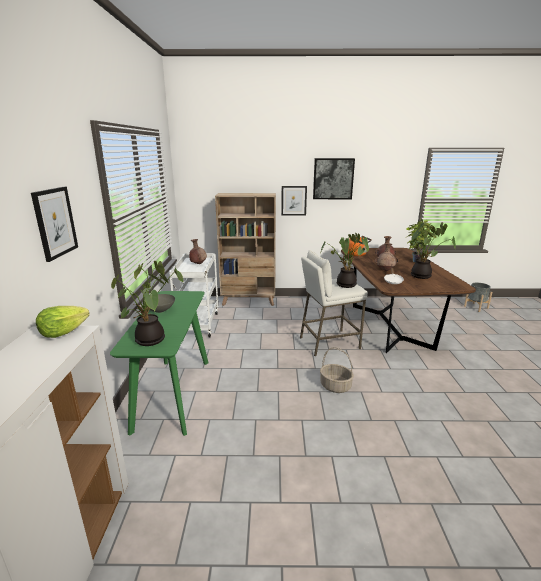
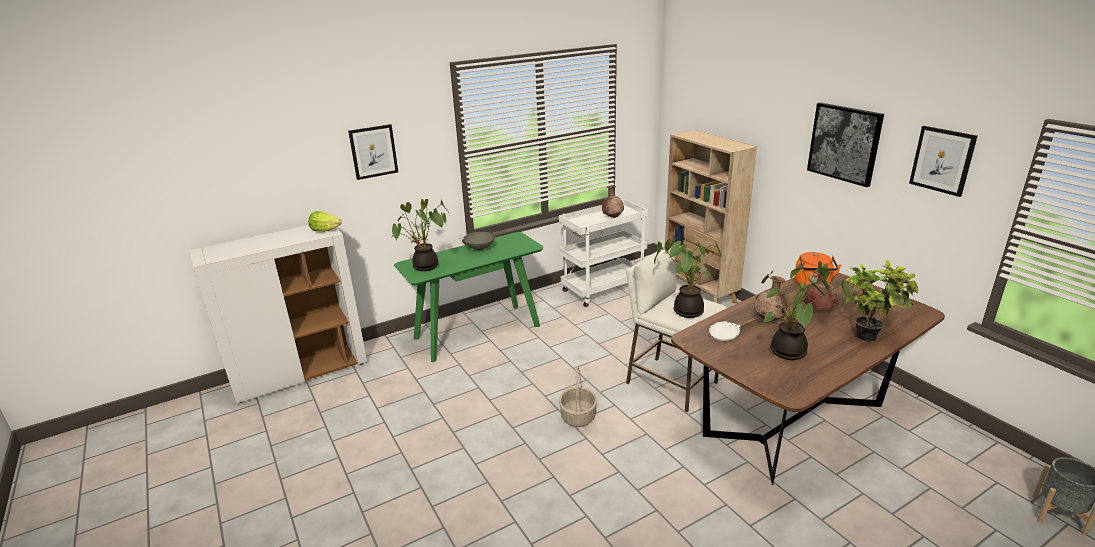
camera: 60 degrees right, 5 degrees up
(293, 200) = (783, 165): picture -> picture (942, 160)

